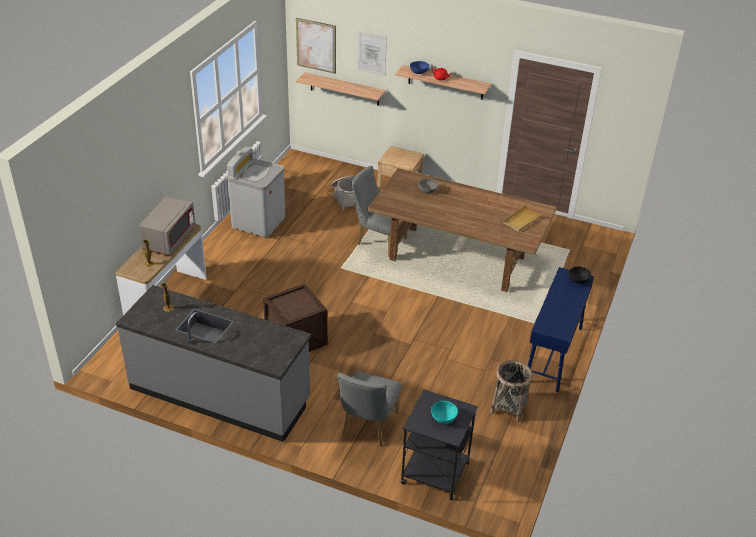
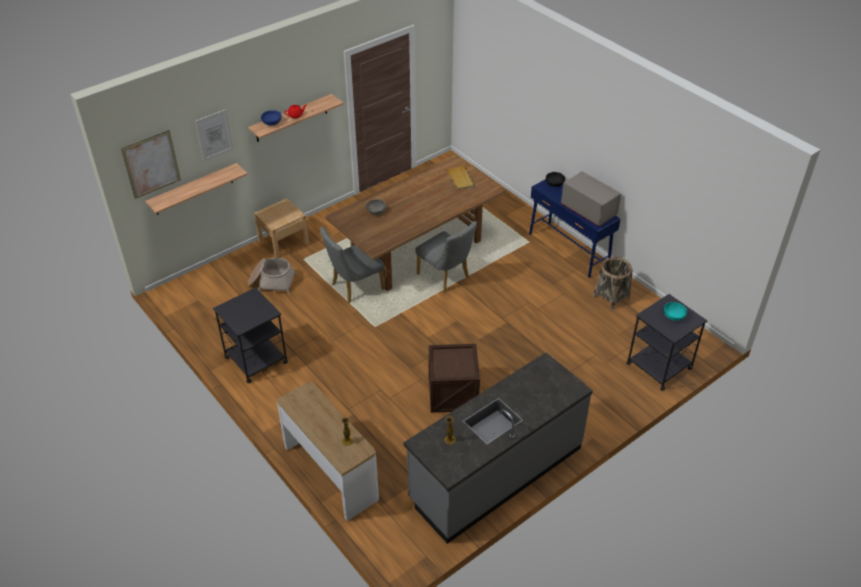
camera: 60 degrees left, 5 degrees up
(169, 239) = (315, 412): grey microwave -> grey microwave (588, 211)
(258, 222) = (255, 359): grey washing machine -> black cart
(367, 427) = (590, 387): grey chair -> grey chair (446, 277)

